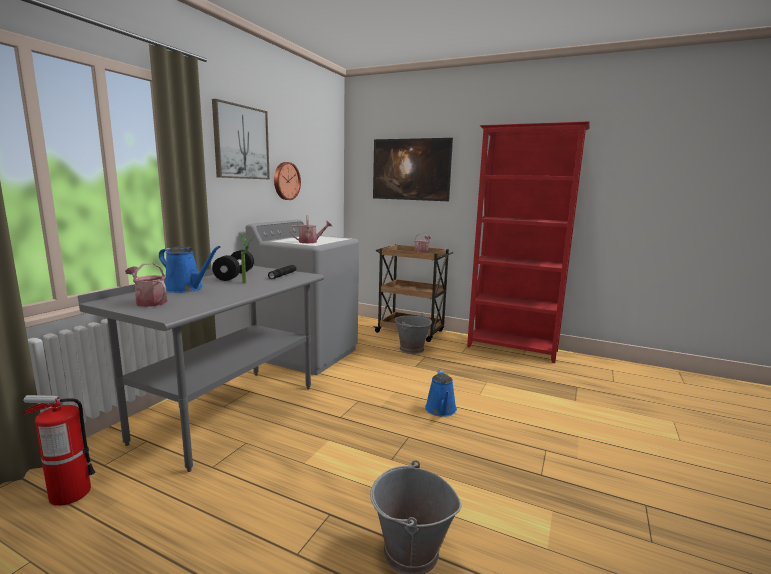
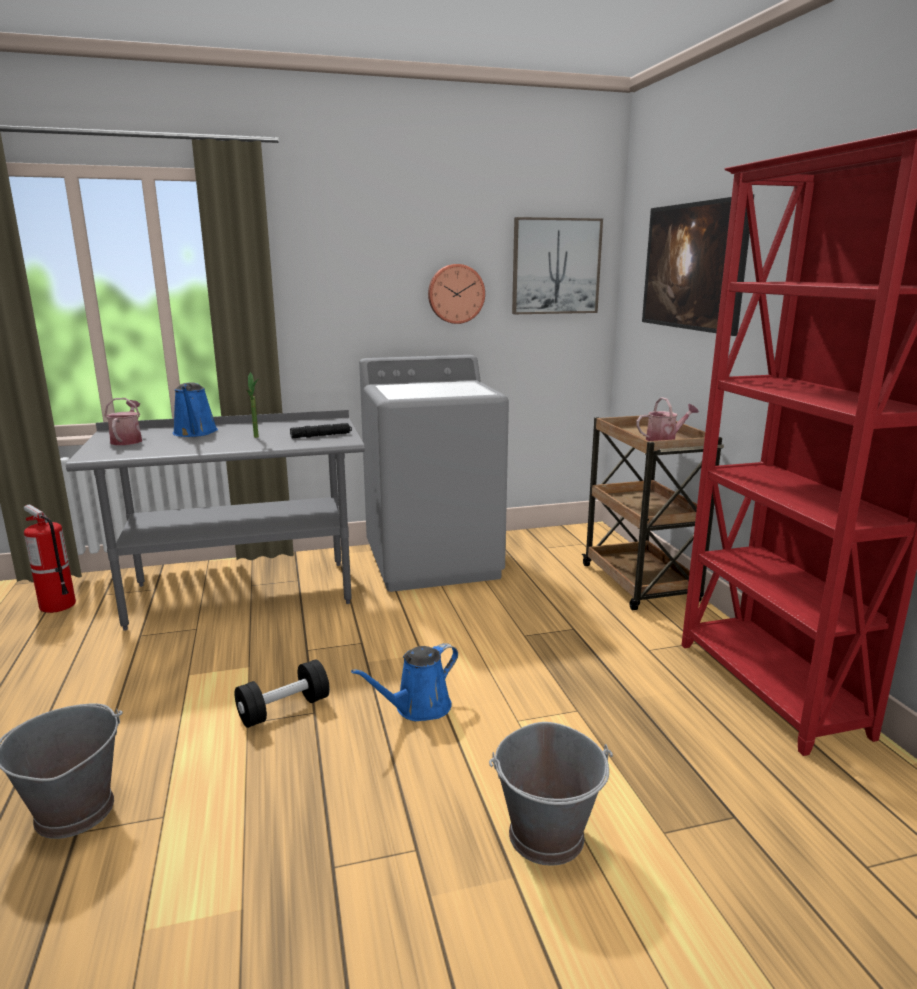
camera: 50 degrees right, 5 degrees up
(234, 276) = (281, 427): black dumbbell -> black dumbbell (284, 709)
(241, 142) = (361, 242): picture -> picture (555, 266)
(311, 242) = (411, 393): watering can -> none
(412, 349) = (579, 610): grey bucket -> grey bucket (547, 836)

